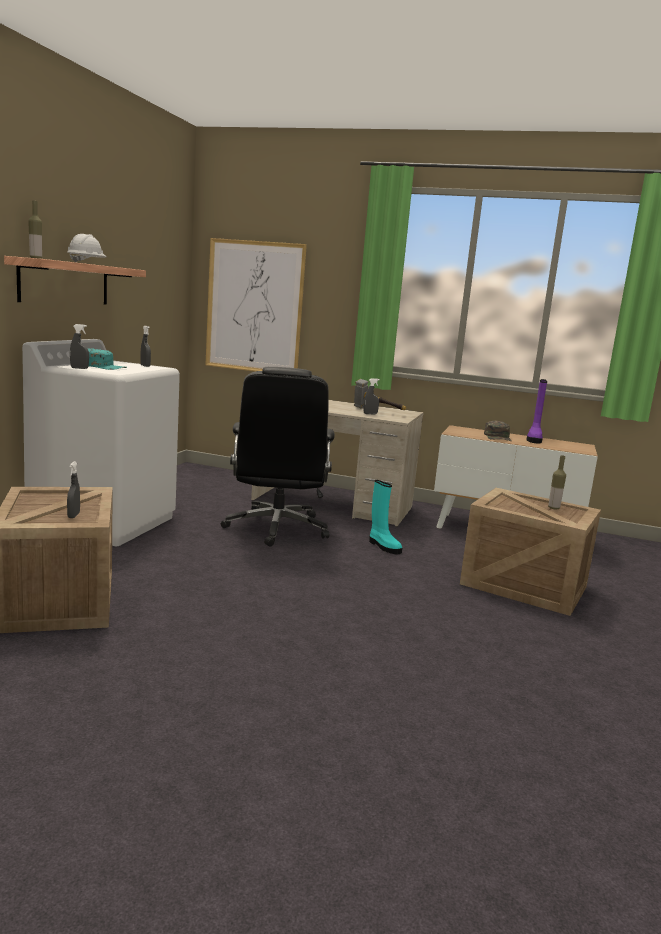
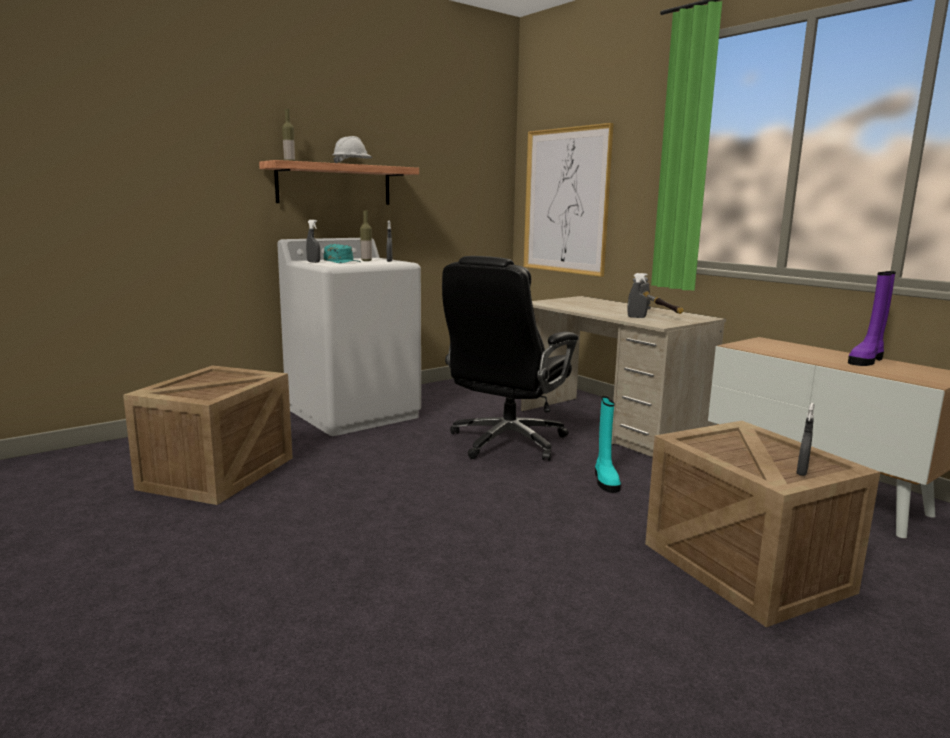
camera: 35 degrees right, 0 degrees up
(73, 515) = (208, 393): grey spray bottle -> grey spray bottle (802, 472)
(498, 437) = (803, 354): green cap -> none
(553, 508) = (794, 458): bottle -> bottle (366, 260)

